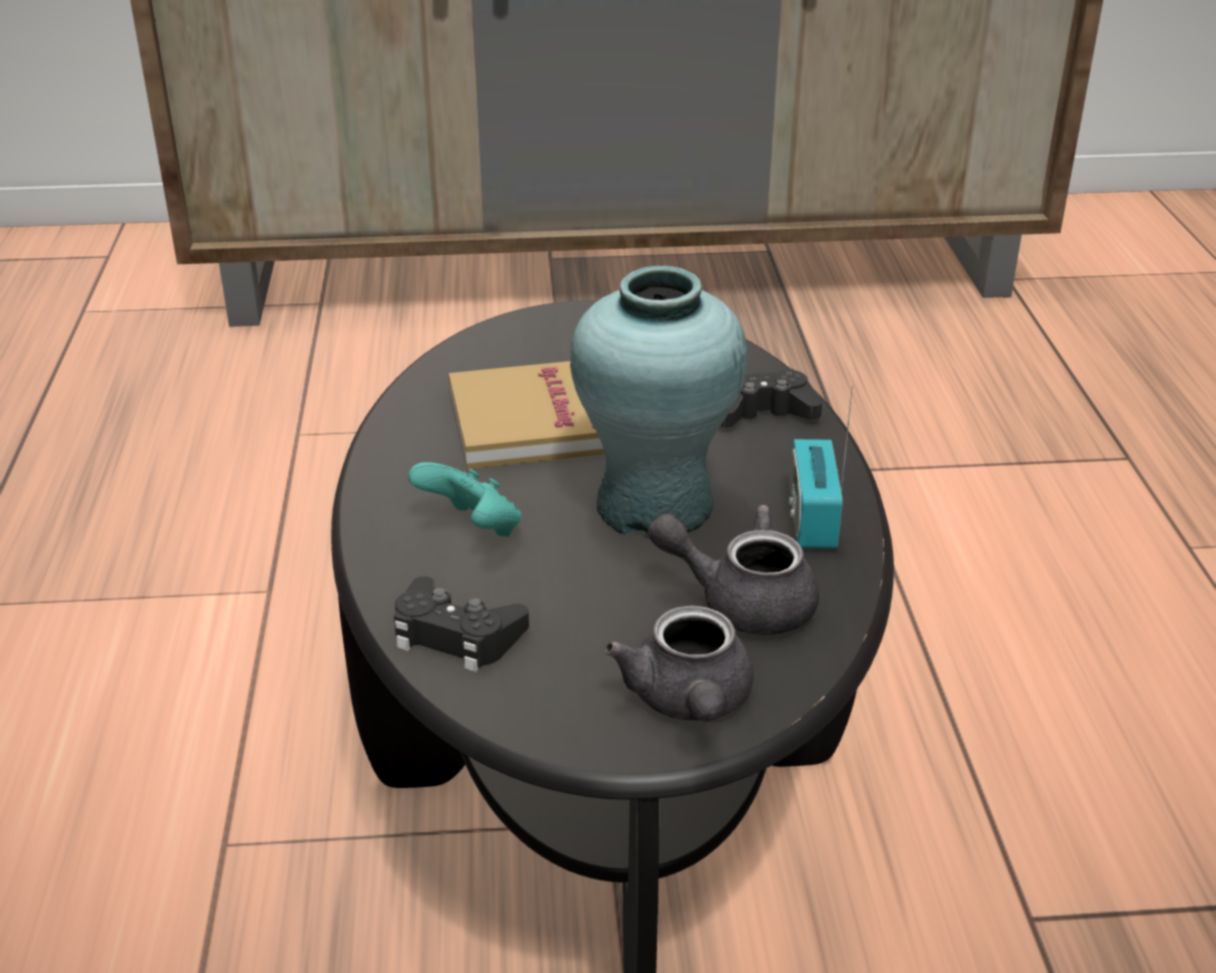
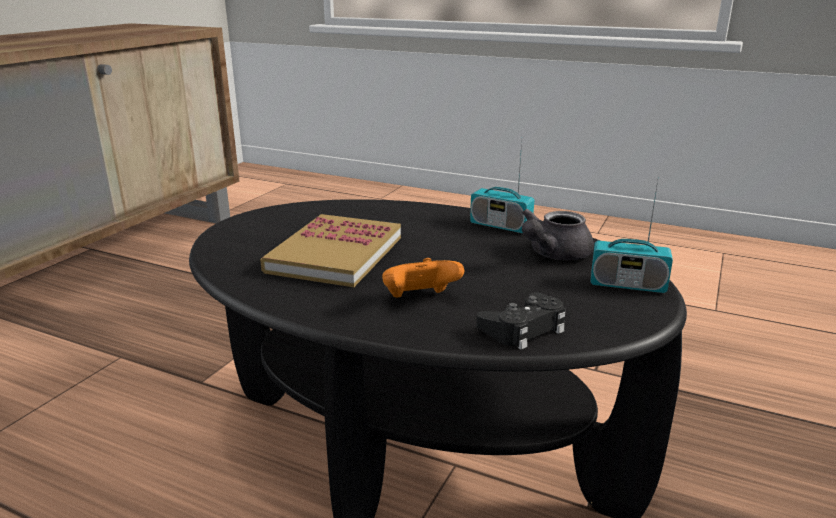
camera: 60 degrees left, 10 degrees down
(472, 529) = (420, 300): turquoise game controller -> orange game controller
(656, 506) = (452, 252): turquoise vase -> none
(689, 702) = (627, 285): grey teapot -> radio
(762, 412) = (399, 212): black game controller -> none

